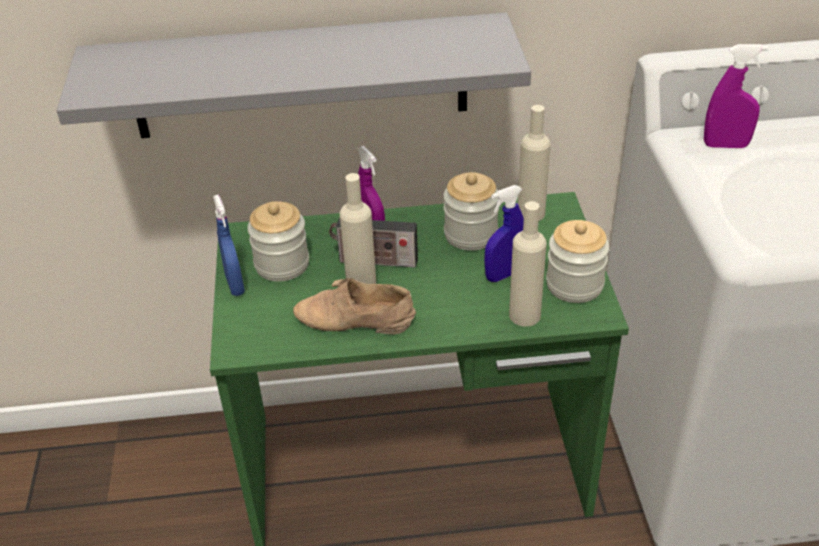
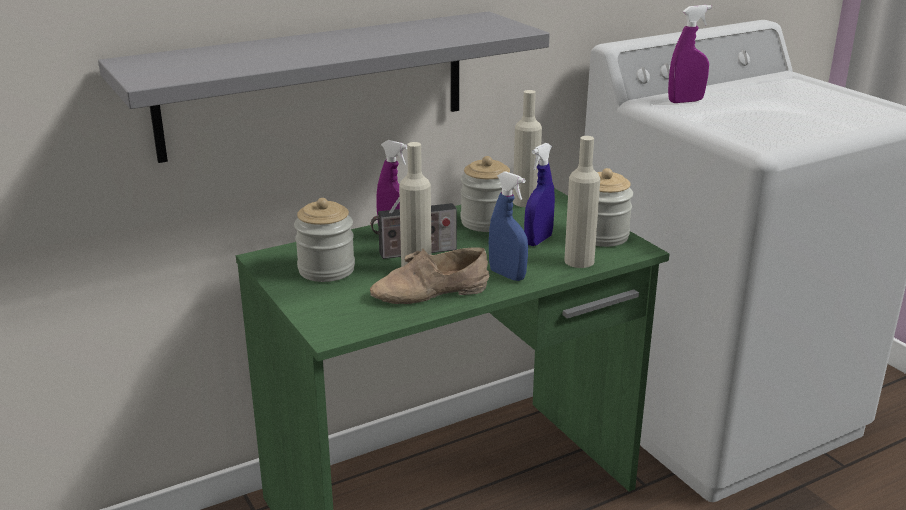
camera: 25 degrees left, 15 degrees down
(235, 285) = (291, 291): blue spray bottle -> blue spray bottle (507, 275)

